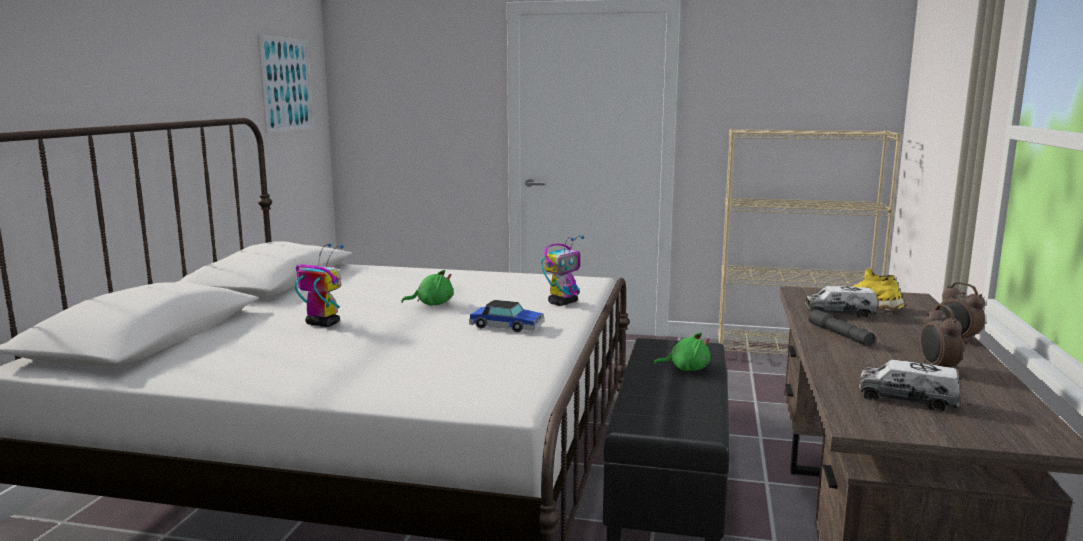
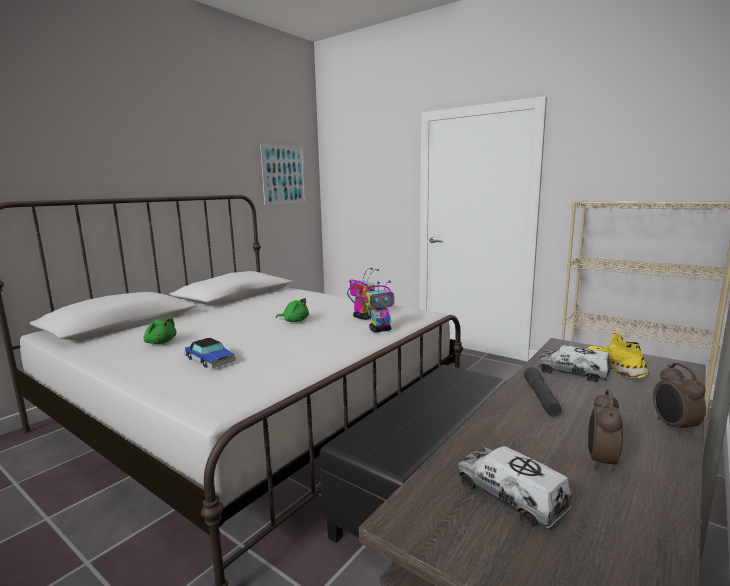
camera: 25 degrees right, 0 degrees up
(322, 324) = (213, 327): toy robot -> toy robot (363, 317)
(507, 326) = (315, 344): toy car -> toy car (210, 360)
(686, 369) = (449, 398): green plush toy -> green plush toy (160, 342)

